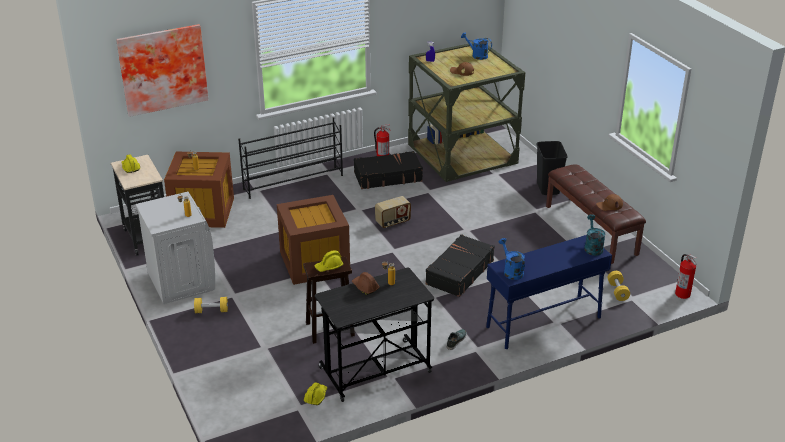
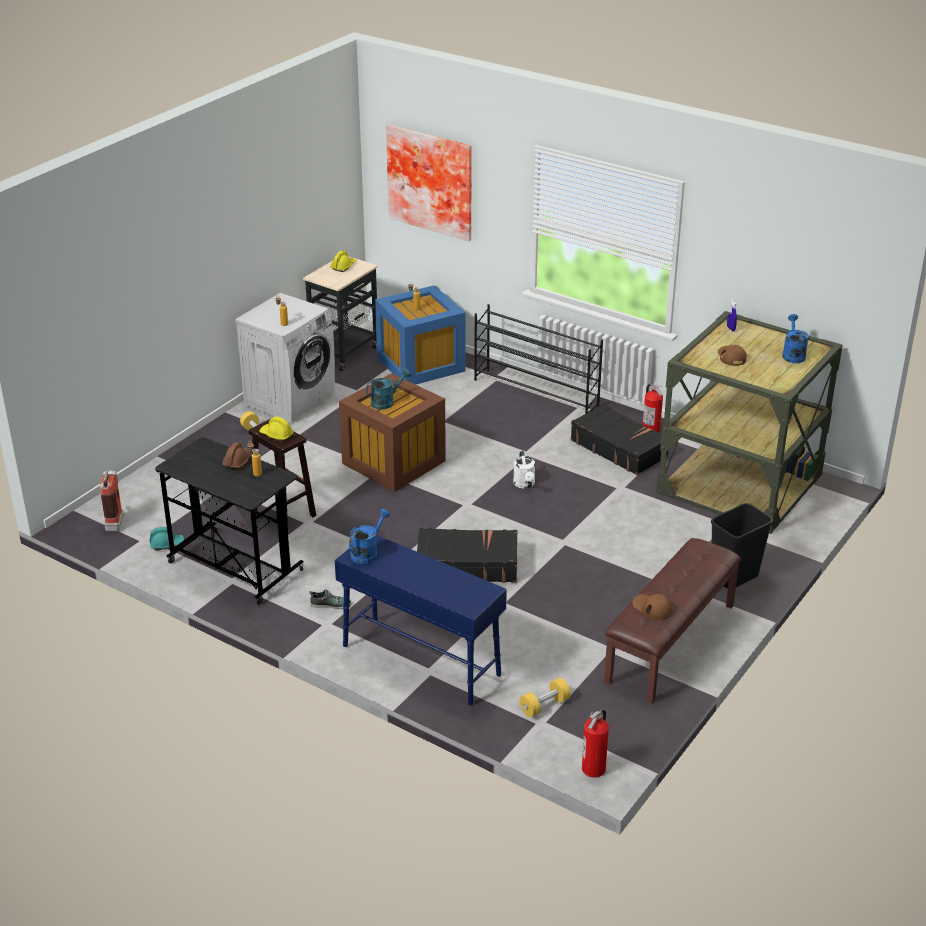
camera: 60 degrees right, 0 degrees up
(202, 211) = (421, 363): brown storage box -> blue storage box
(258, 416) = (116, 521): none -> fire extinguisher
(315, 397) = (167, 544): yellow hard hat -> turquoise hard hat
(393, 222) = (525, 485): radio -> white watering can
(592, 247) = (476, 599): turquoise watering can -> turquoise watering can (386, 402)

